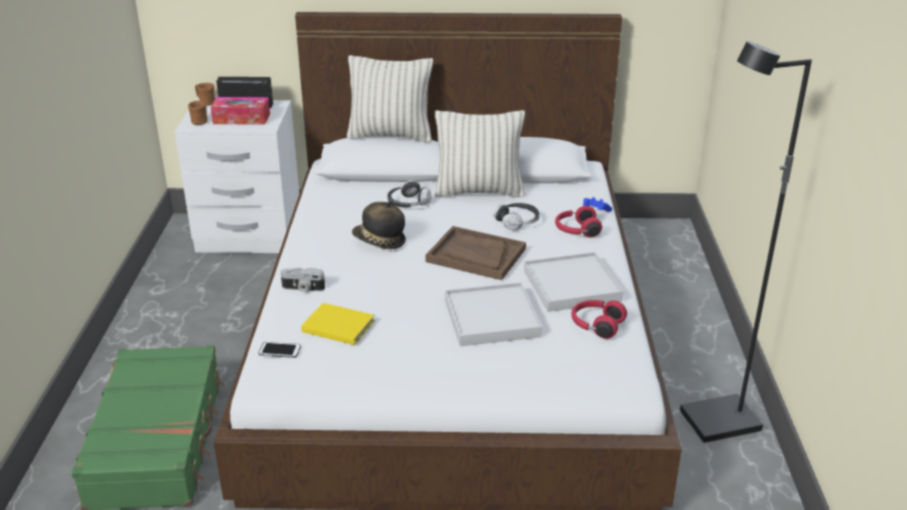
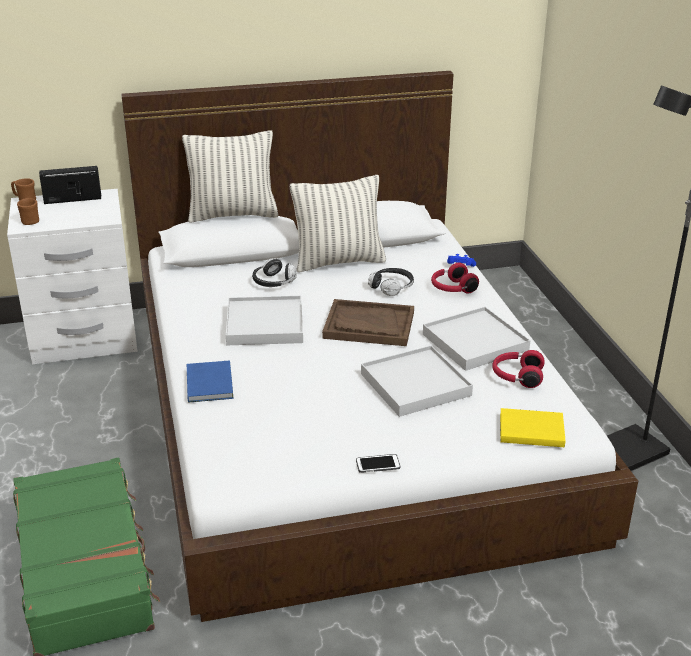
camera: 15 degrees left, 0 degrees up
(241, 118) = (75, 213): tissue box -> none
(279, 350) = (221, 449): phone -> phone (378, 464)
(303, 288) = (210, 383): camera -> blue book
(337, 325) = (267, 415): yellow book -> yellow book (529, 429)
(379, 242) = (265, 325): hat -> white tray

